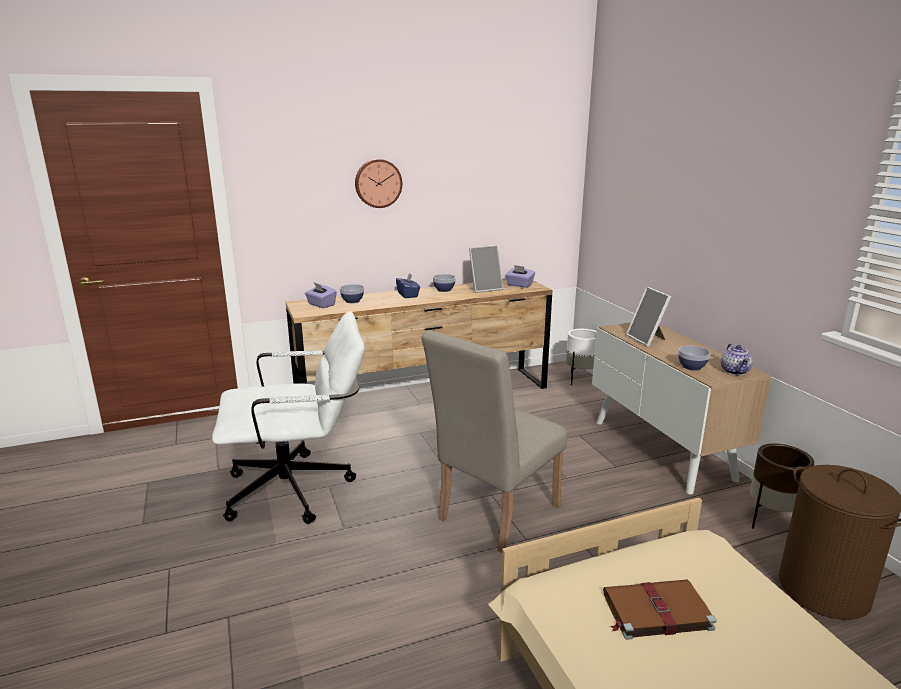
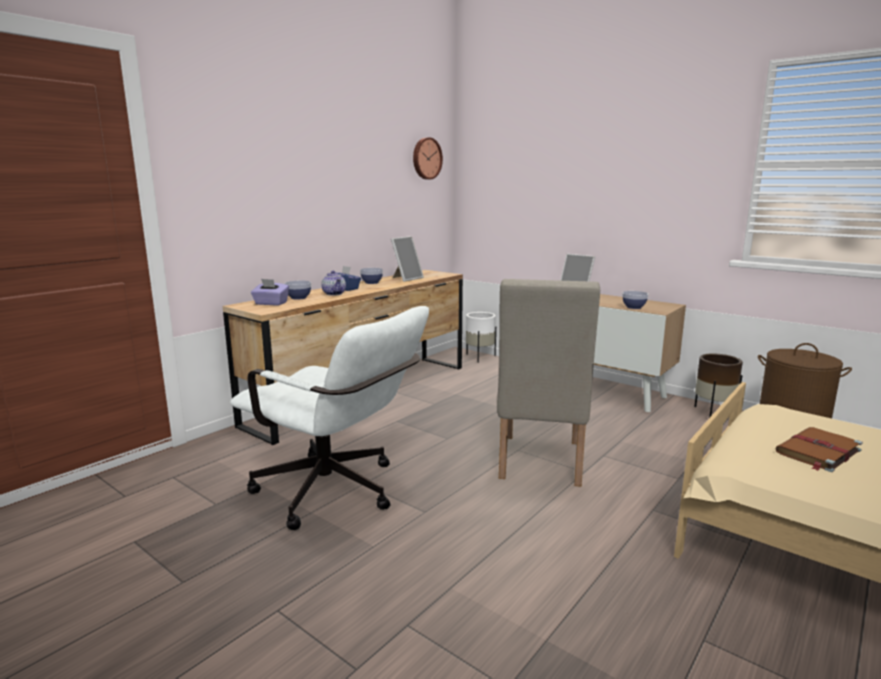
camera: 30 degrees left, 5 degrees down
(300, 488) = (337, 494): white office chair -> white office chair turned 75 degrees clockwise
(378, 183) = (304, 174): wall clock -> wall clock (426, 158)
(519, 285) = (430, 274): purple tissue box -> none
(735, 371) = (663, 305): teapot -> teapot (334, 294)

